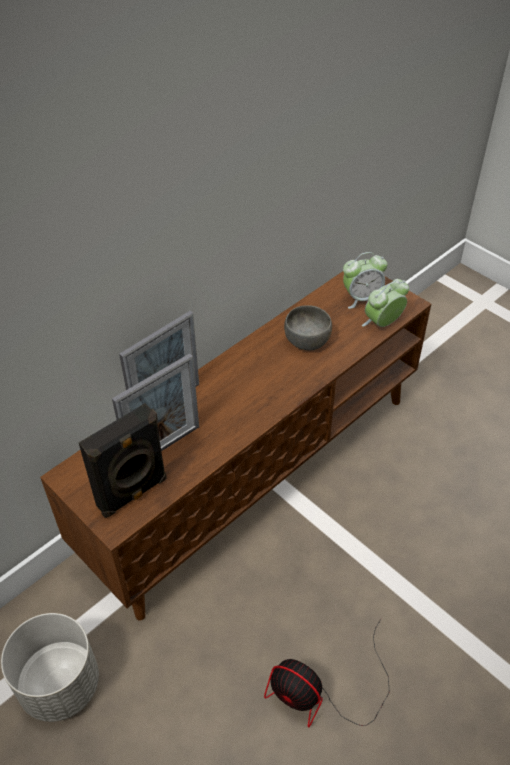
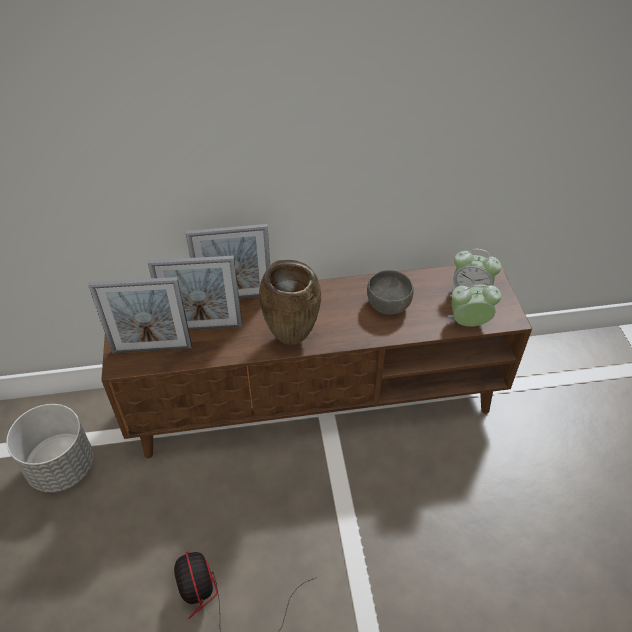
camera: 35 degrees right, 0 degrees up
(133, 494) = (152, 349): black speaker -> picture frame
(255, 413) = (293, 340): none -> brown vase

